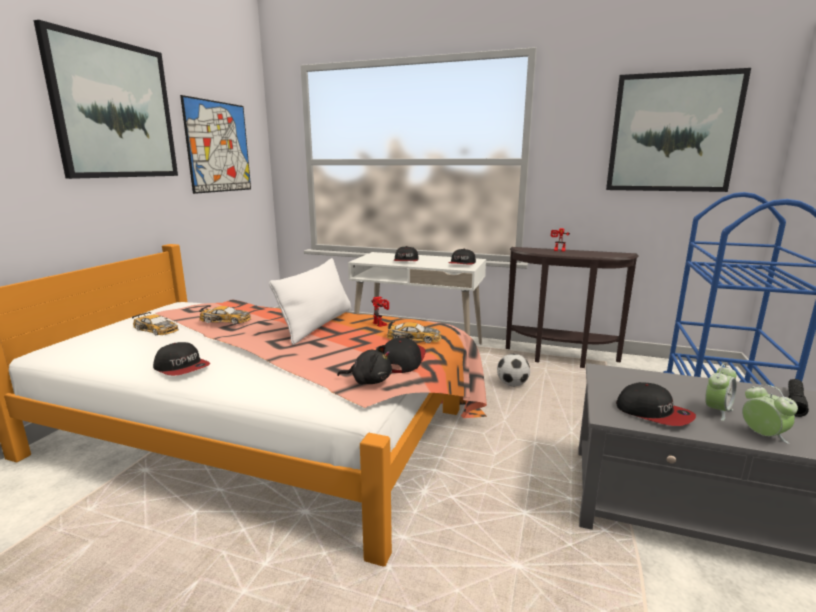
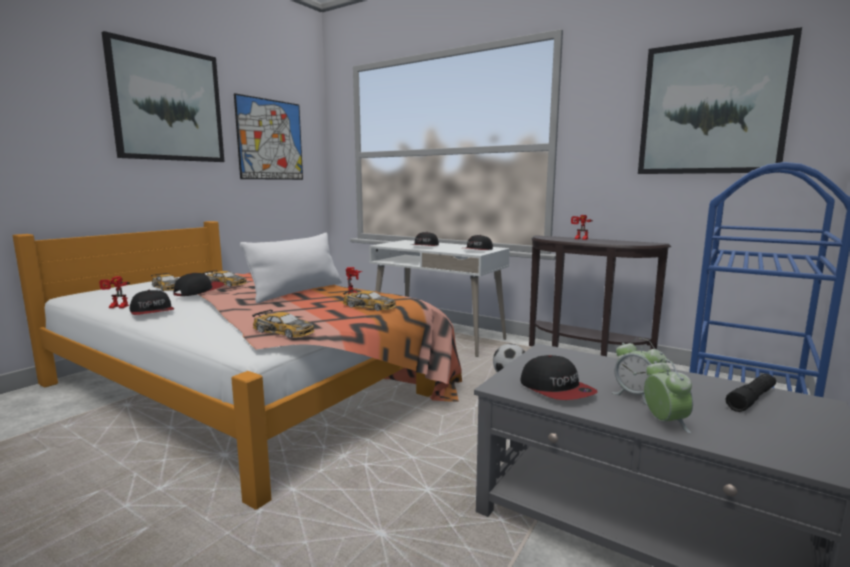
camera: 15 degrees right, 5 degrees down
(128, 365) = (116, 307): none -> toy robot
(369, 381) = (284, 331): black plush toy -> toy car
(402, 360) = (336, 320): cap -> cap (199, 291)
(717, 411) = (636, 396): alarm clock -> alarm clock turned 75 degrees clockwise

